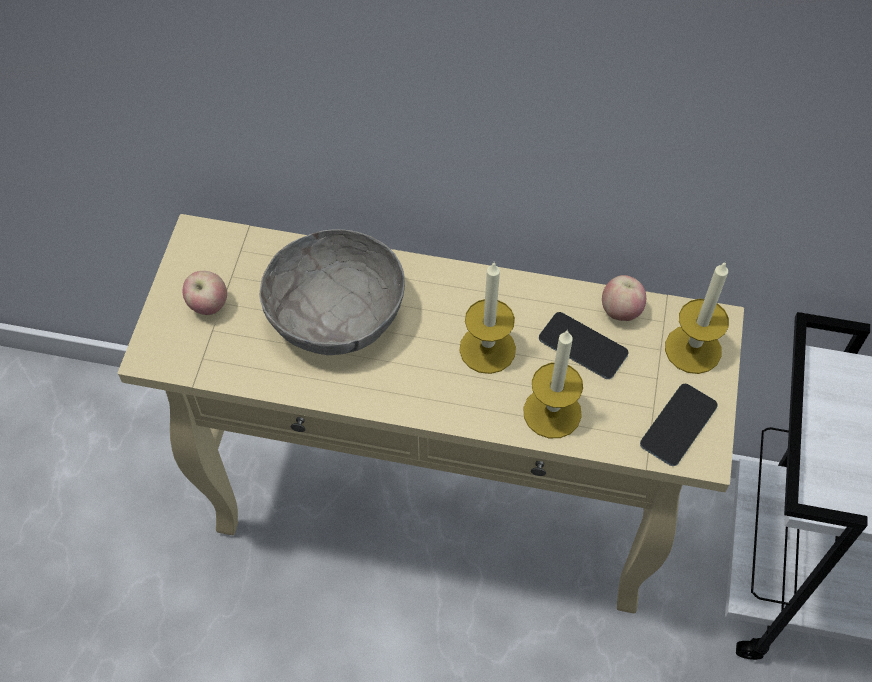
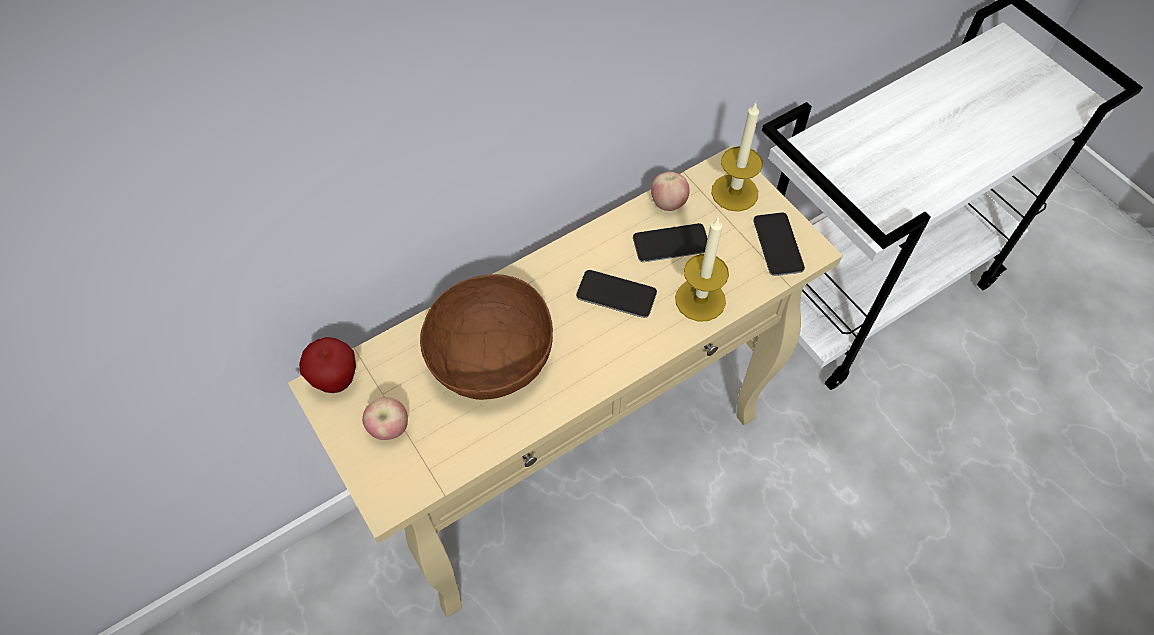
camera: 45 degrees left, 0 degrees up
(212, 239) = (336, 380): none -> apple
(336, 315) = (491, 357): grey bowl -> brown bowl
(487, 349) = (616, 294): candle -> phone

